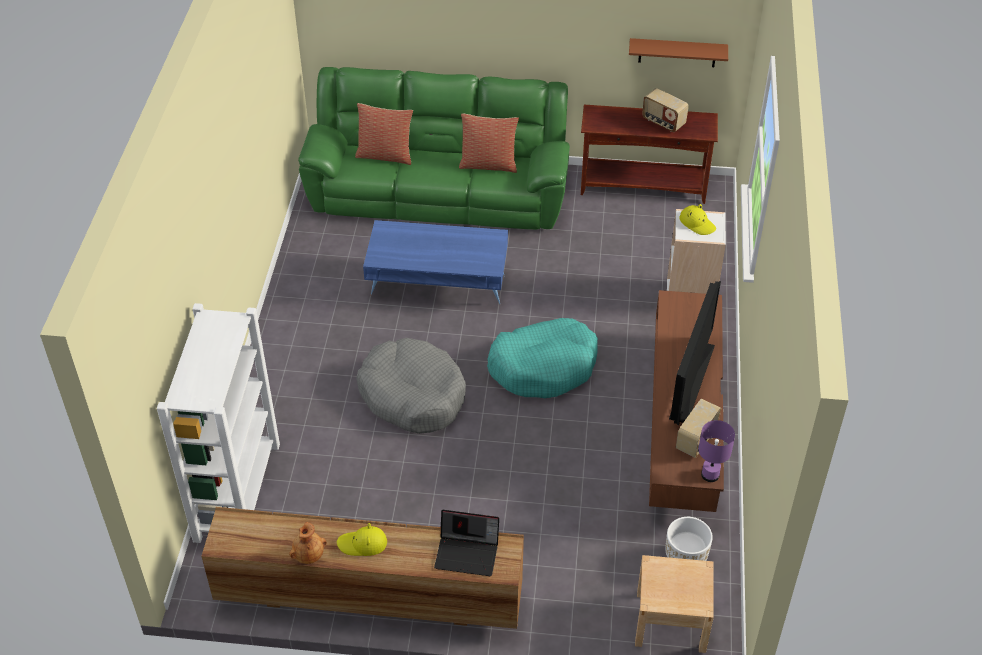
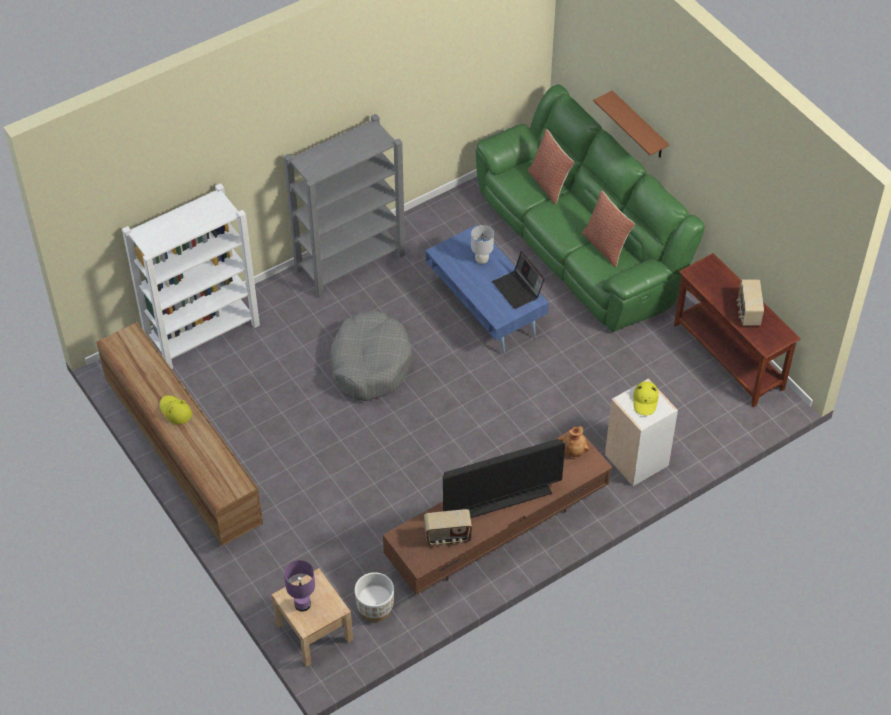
camera: 50 degrees right, 5 degrees up
(284, 338) = (350, 262): none -> grey bookcase
(308, 555) = (143, 391): brown vase -> brown vase (574, 450)
(416, 240) = (481, 260): none -> grey table lamp
(468, 553) = (217, 468): laptop -> laptop (518, 289)
(543, 367) = (471, 418): turquoise dog bed -> none
(677, 52) = (782, 261): brown shelf -> brown shelf (639, 126)
(709, 474) = (422, 563): purple table lamp -> purple table lamp (302, 604)

